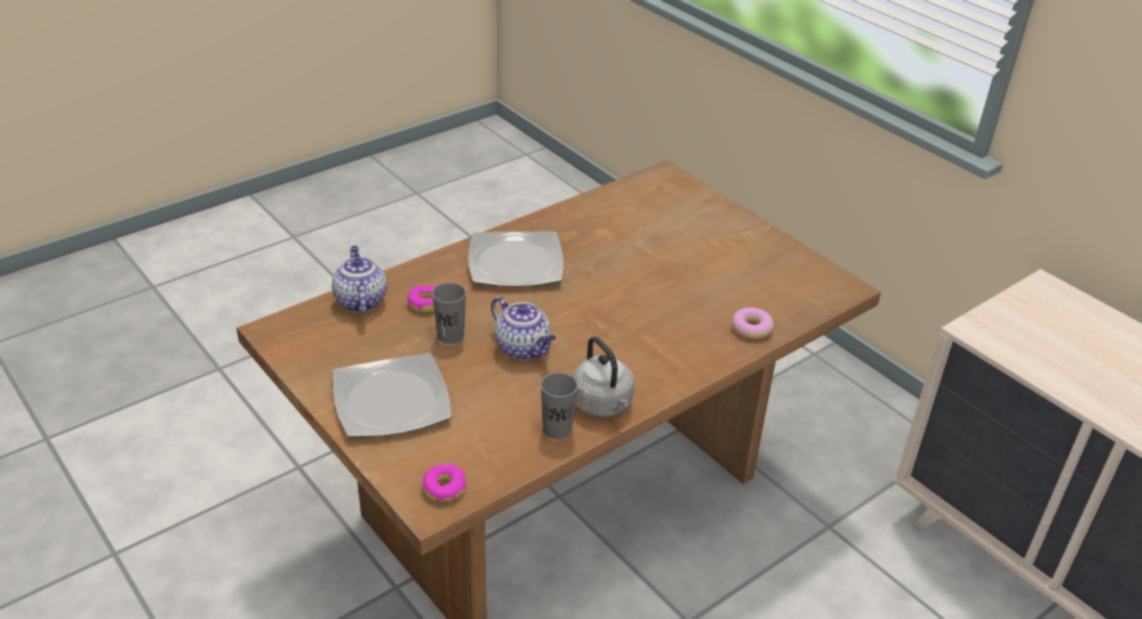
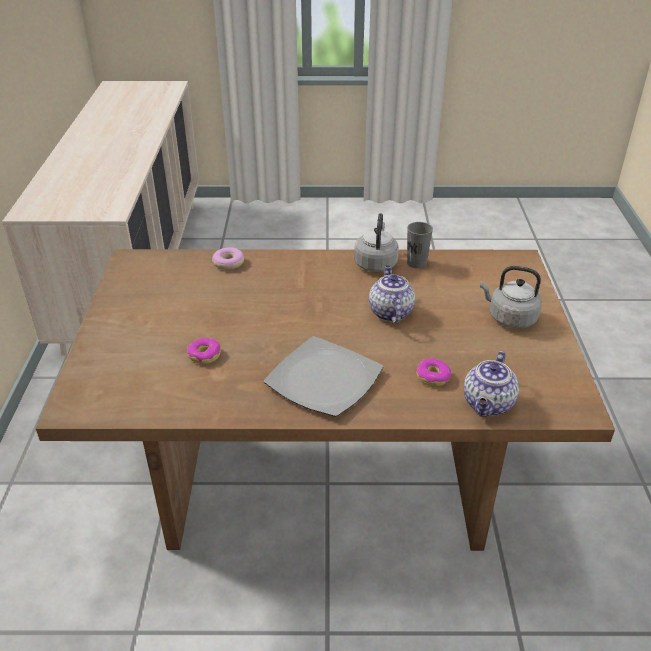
camera: 140 degrees left, 0 degrees up
(392, 399) = (509, 318): plate -> grey kettle
(444, 488) = (508, 263): donut -> donut (205, 355)
(450, 335) = (434, 343): grey cup -> none

